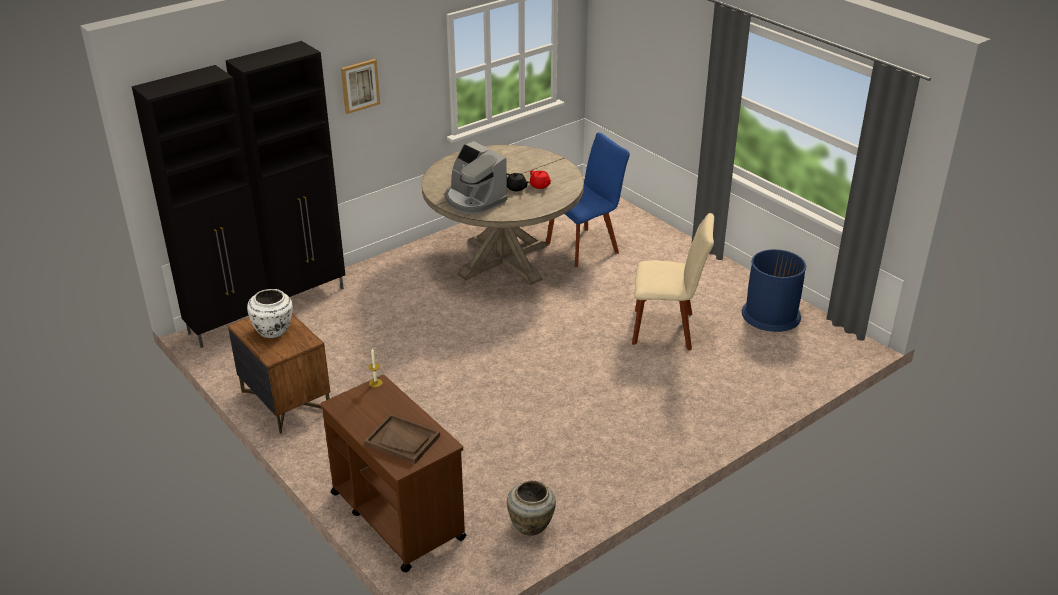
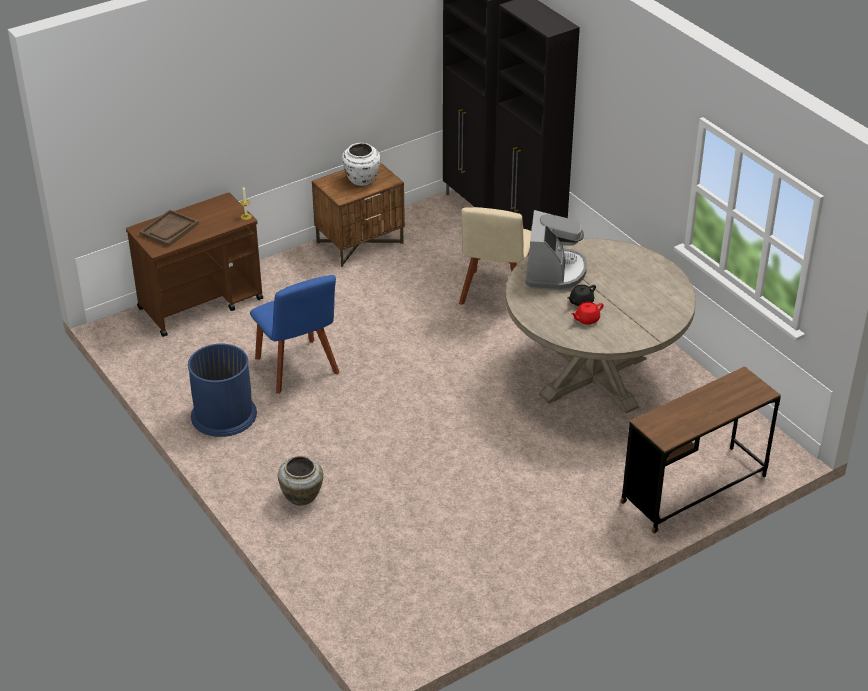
camera: 95 degrees right, 5 degrees up
(359, 85) = (616, 112): picture -> none
(474, 200) = (554, 272): coffee machine -> coffee machine turned 135 degrees clockwise
(531, 525) = (166, 373): beige vase -> beige vase (301, 497)
(585, 246) = (623, 444): blue chair -> blue chair (298, 368)
(628, 219) = (694, 489): none -> brown desk
(667, 329) = (438, 492): beige chair -> beige chair (495, 294)
(771, 314) = (459, 588): blue trash can -> blue trash can (223, 414)

